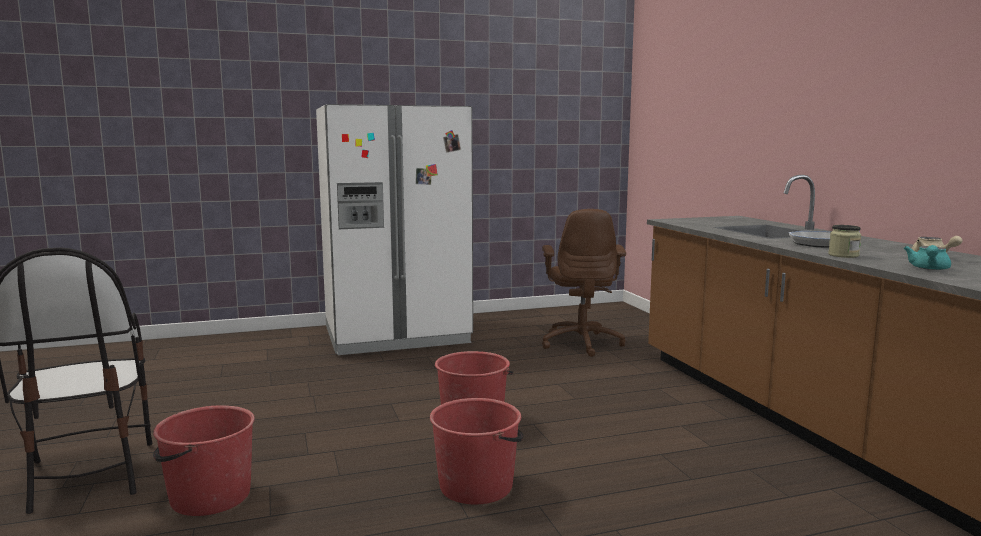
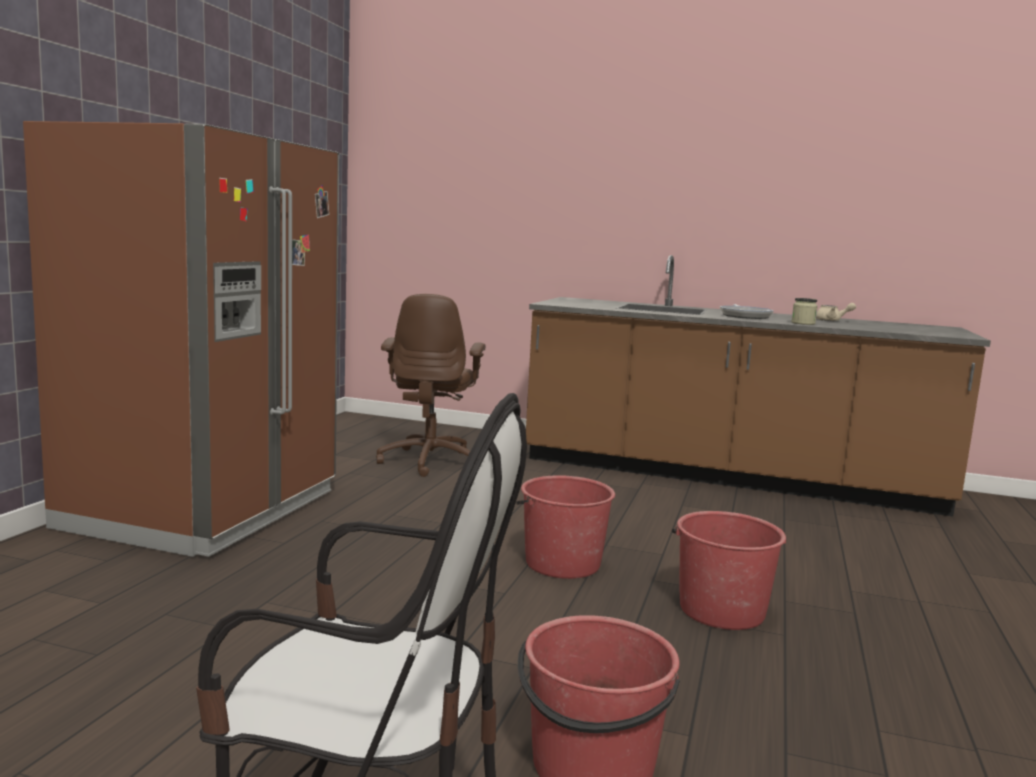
camera: 55 degrees left, 0 degrees up
(396, 335) = (204, 510): white fridge -> brown fridge
(581, 343) = (430, 461): brown office chair -> brown office chair turned 60 degrees clockwise
(928, 269) = (874, 327): turquoise teapot -> none

